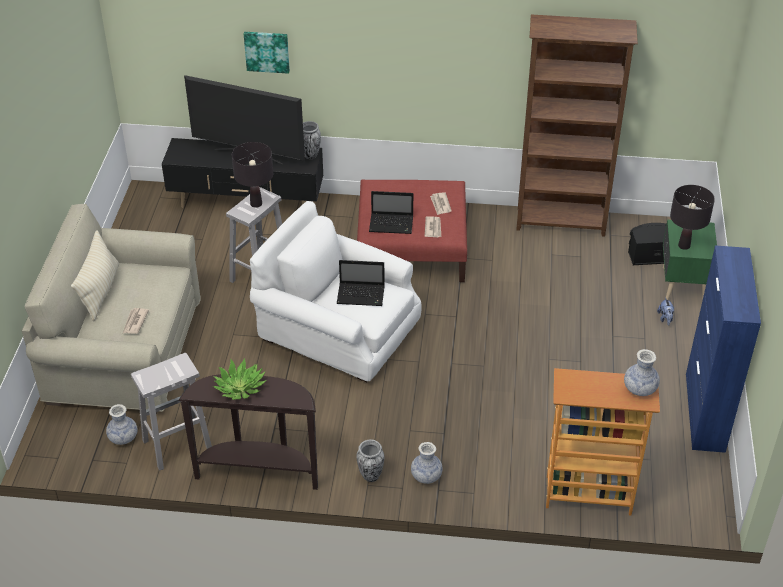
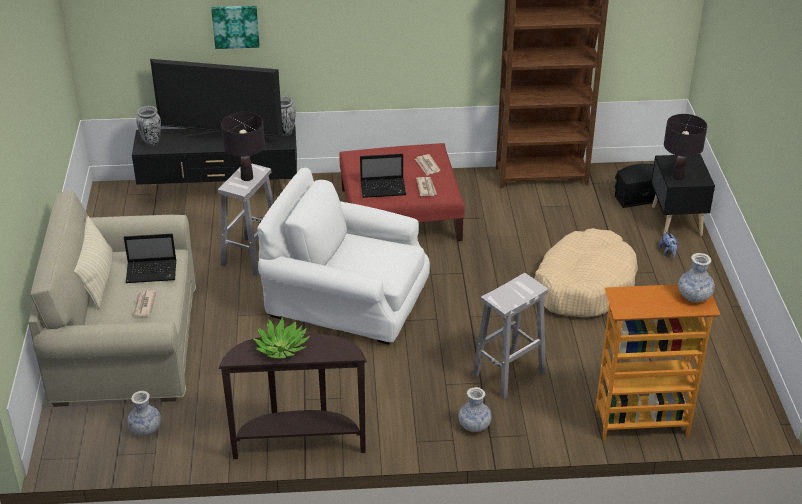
camera: 10 degrees left, 5 degrees down
(176, 445) = (204, 429): white stool -> white stool (508, 374)
(362, 295) = (373, 255): laptop -> laptop (152, 272)
(370, 475) = (417, 432): vase -> vase (151, 142)
(570, 344) = (583, 285): none -> beige dog bed
(682, 286) = (675, 221): green nightstand -> black nightstand
(704, 412) = (731, 332): blue cabinet -> none

